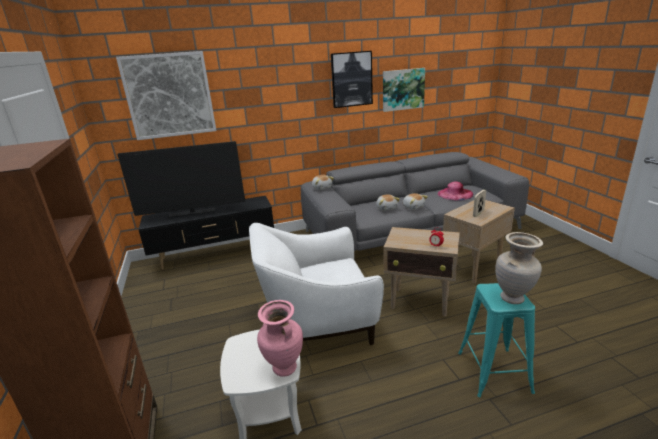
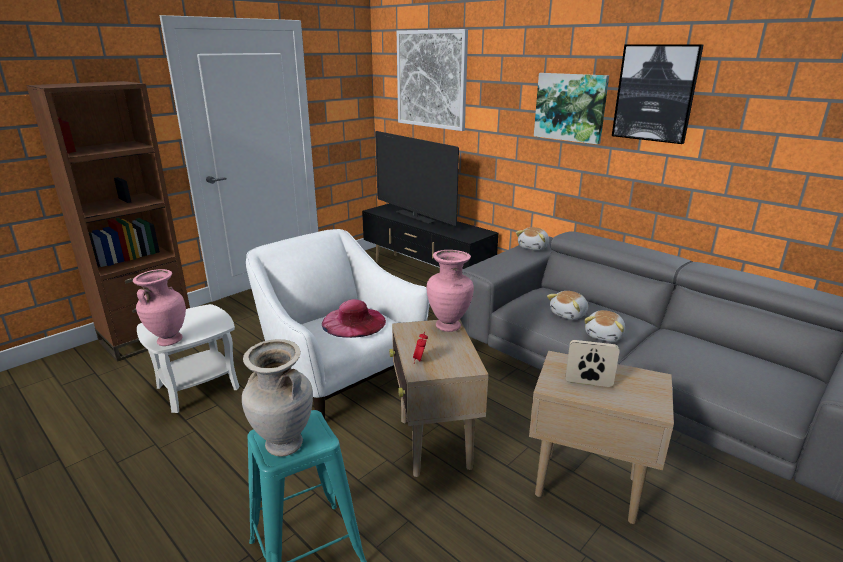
camera: 60 degrees right, 0 degrees up
(401, 231) = (449, 326): none -> pink vase
(403, 89) = (761, 130): picture -> picture (570, 107)
(455, 194) = (720, 364): pink hat -> pink hat (353, 322)

